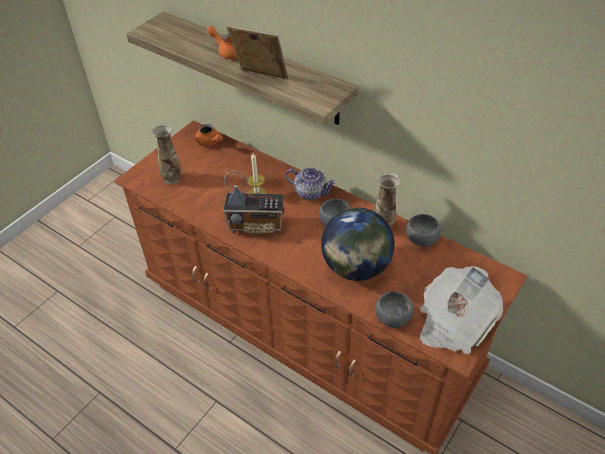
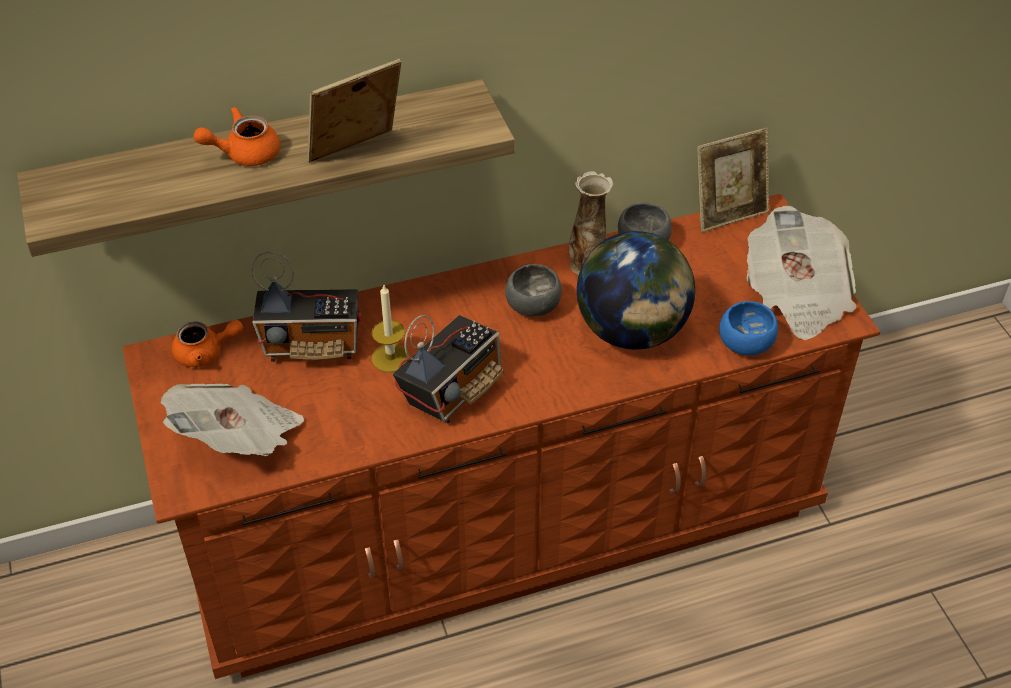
camera: 55 degrees left, 0 degrees up
(172, 178) = (239, 439): vase -> newspaper
(242, 168) = (313, 345): none -> radio
(310, 192) = (447, 299): teapot -> none
(393, 319) = (747, 345): grey bowl -> blue bowl
(484, 261) = (728, 213): none -> picture frame

